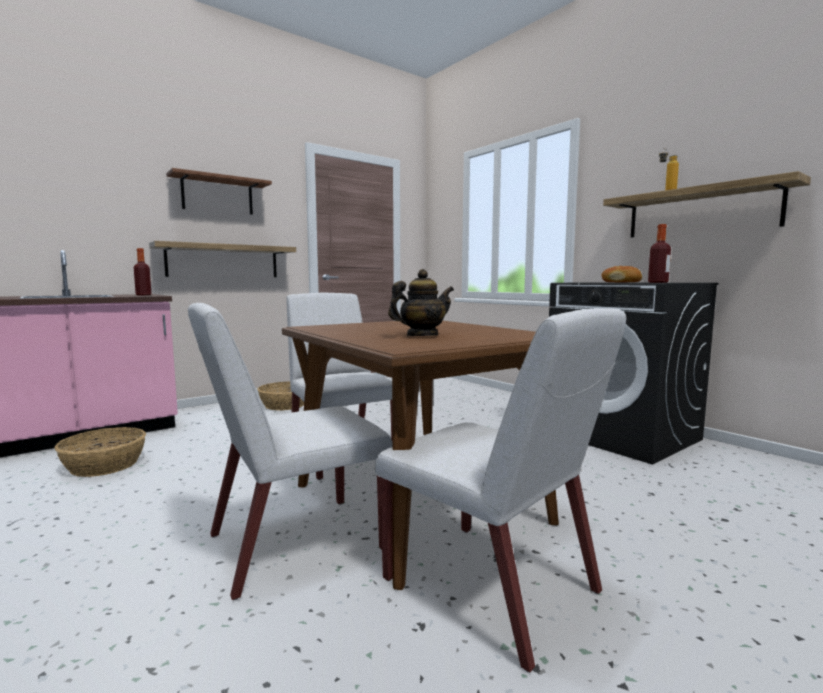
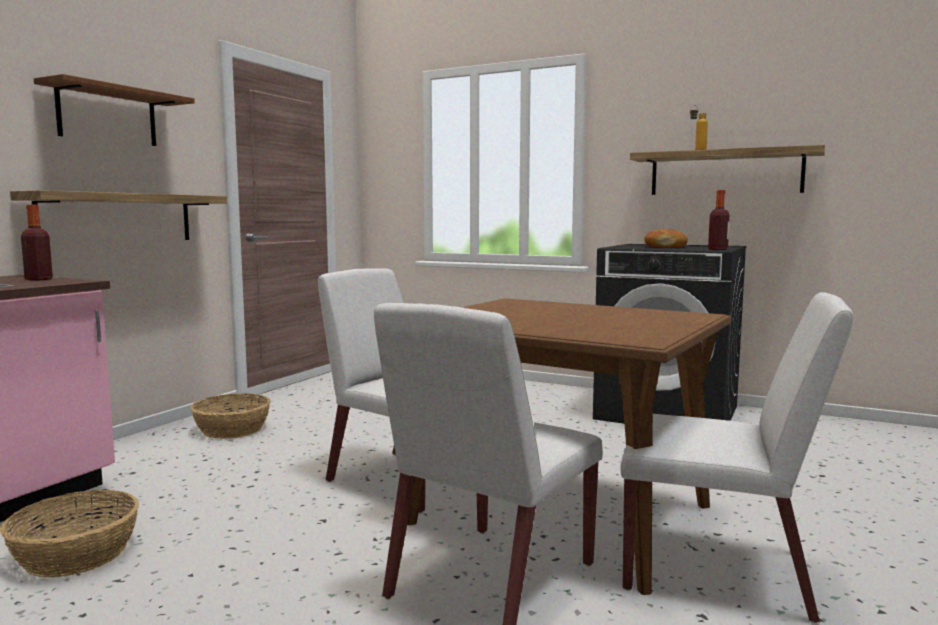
camera: 25 degrees left, 0 degrees up
(421, 336) = (598, 324): teapot -> none

